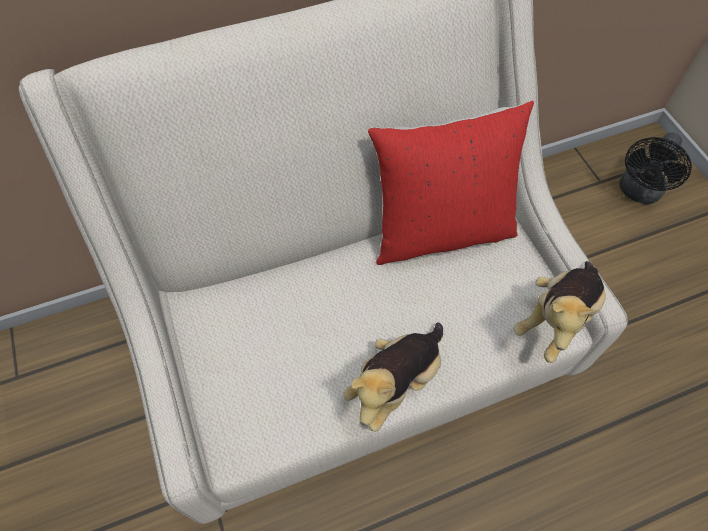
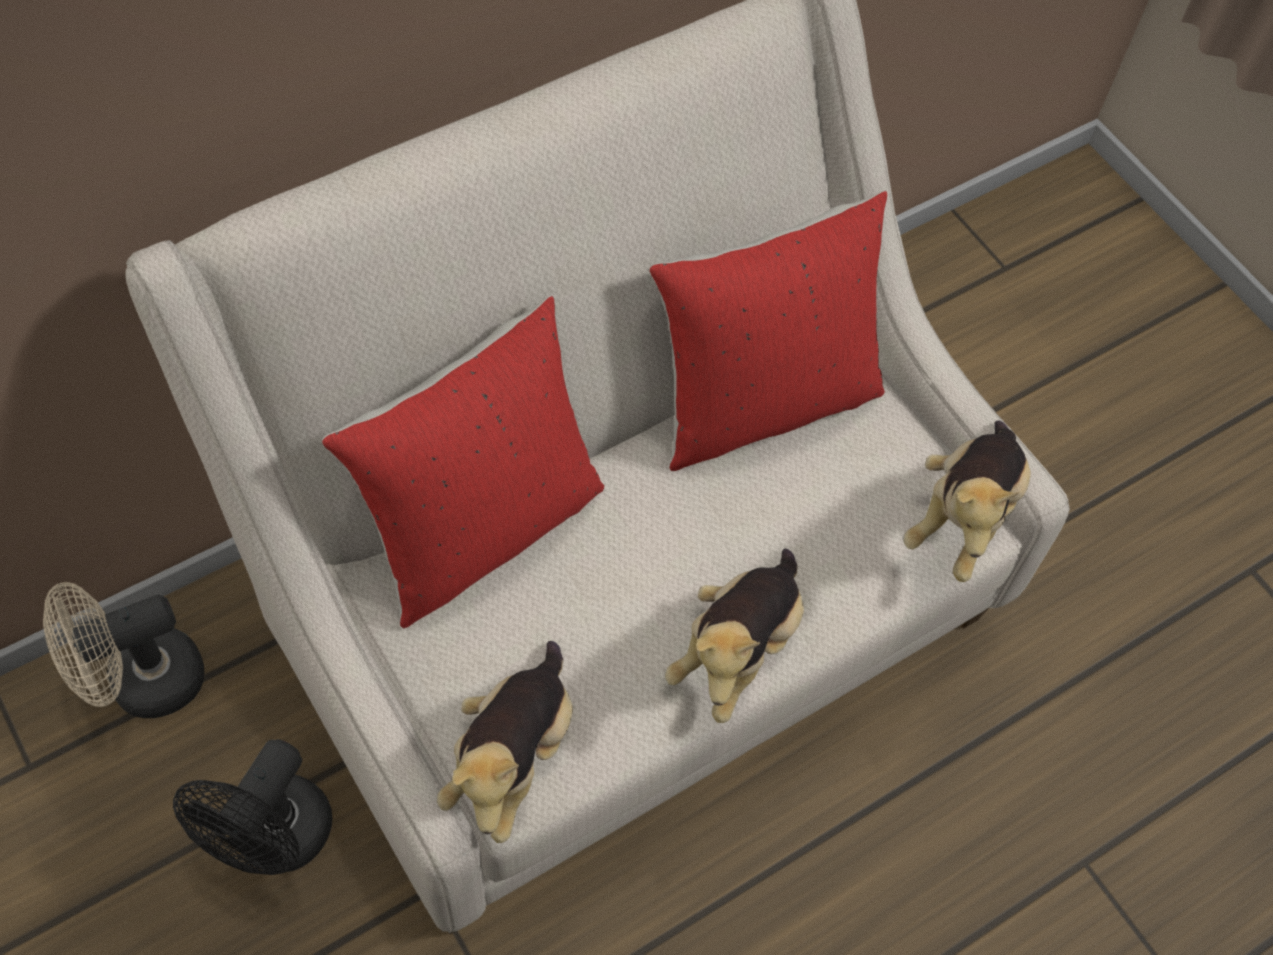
camera: 15 degrees left, 0 degrees up
(86, 341) = (141, 683): none -> beige fan
(238, 430) = (511, 758): none -> plush toy
(255, 282) = (480, 527): none -> red pillow
(637, 192) = (1070, 280): black fan -> black fan (274, 841)

